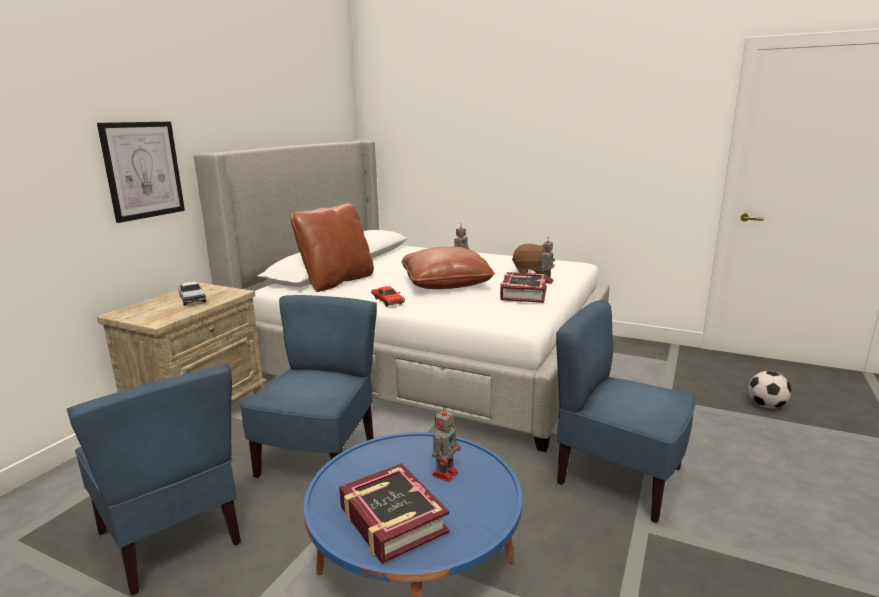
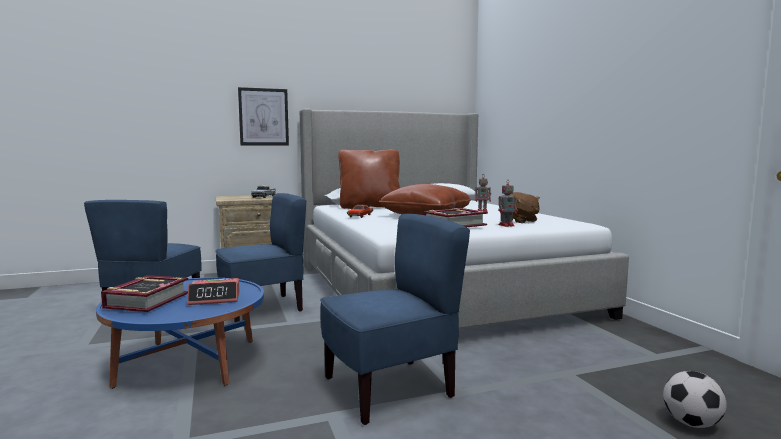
camera: 45 degrees right, 10 degrees down
(445, 473) = (215, 298): toy robot -> alarm clock
(618, 477) = (389, 389): blue chair -> blue chair turned 75 degrees clockwise

